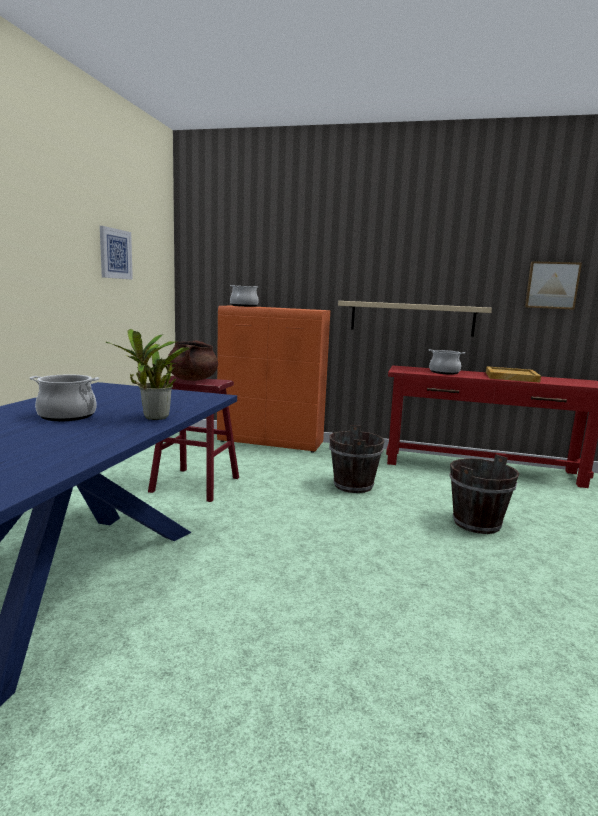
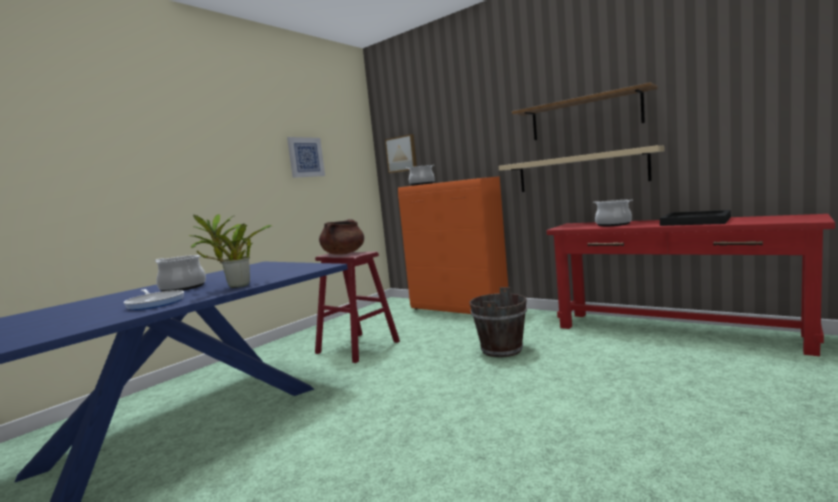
camera: 25 degrees right, 5 degrees down
(81, 437) = (155, 303): none -> frying pan
(423, 267) = (584, 116): none -> shelf
(477, 524) = (609, 395): brown bucket -> none
(511, 377) = (694, 221): beige tray -> black tray
(551, 285) = (741, 105): picture -> picture (402, 154)

